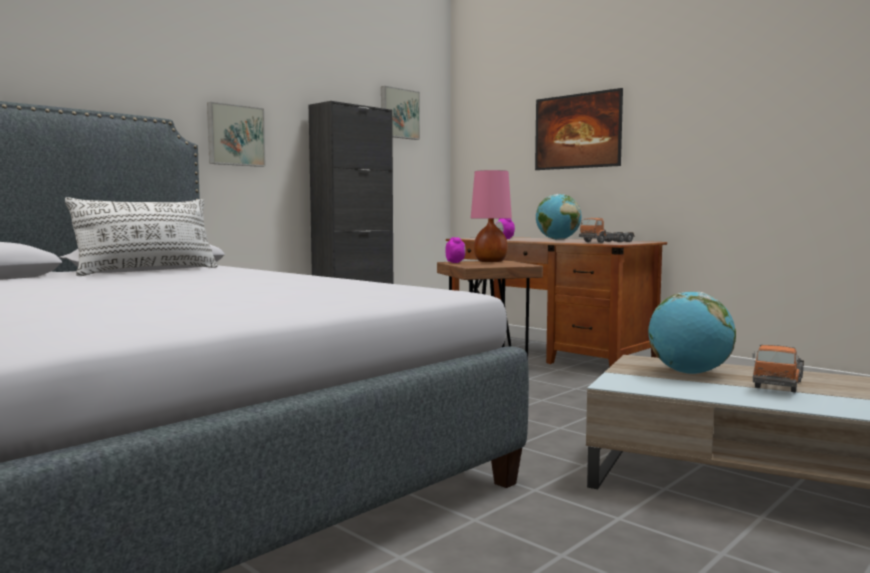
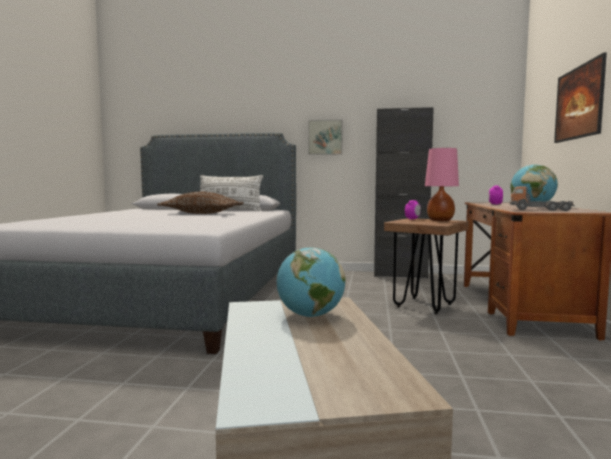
camera: 55 degrees right, 0 degrees up
(165, 279) = (201, 213): none -> brown pillow
(398, 113) = (461, 108): picture -> none
(778, 383) = (317, 340): toy truck -> none

